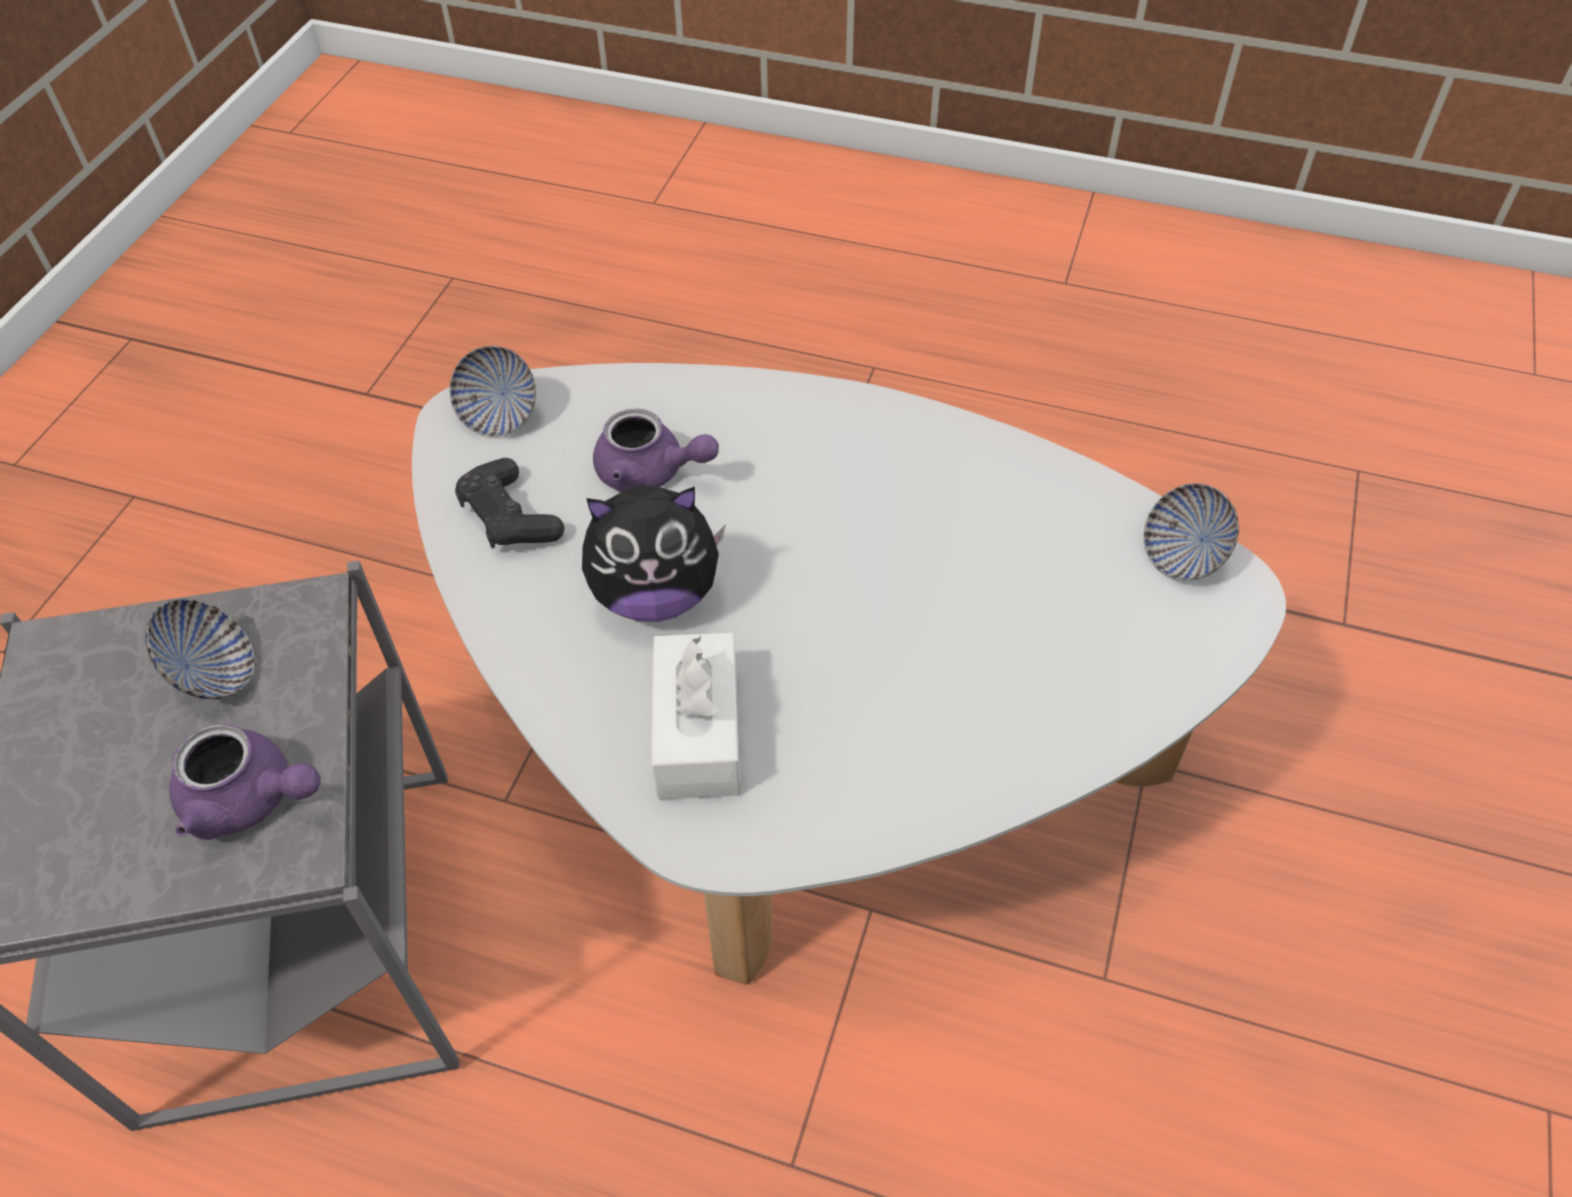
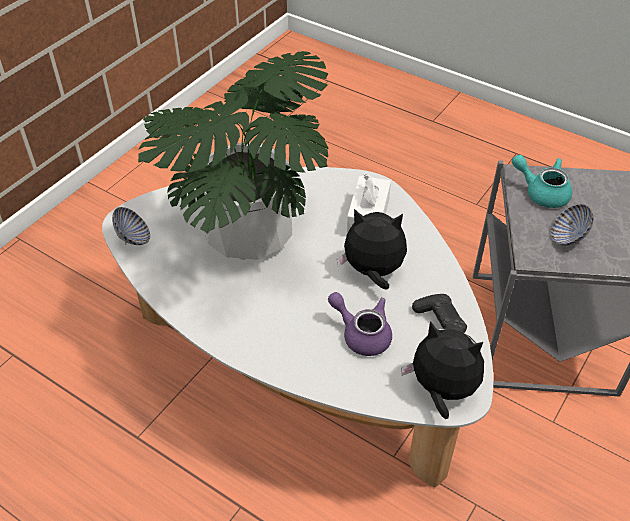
camera: 165 degrees left, 5 degrees down
(250, 800) = (541, 192): purple teapot -> turquoise teapot
(499, 416) = (441, 391): bowl -> plush toy
(952, 621) = (248, 234): none -> potted plant

